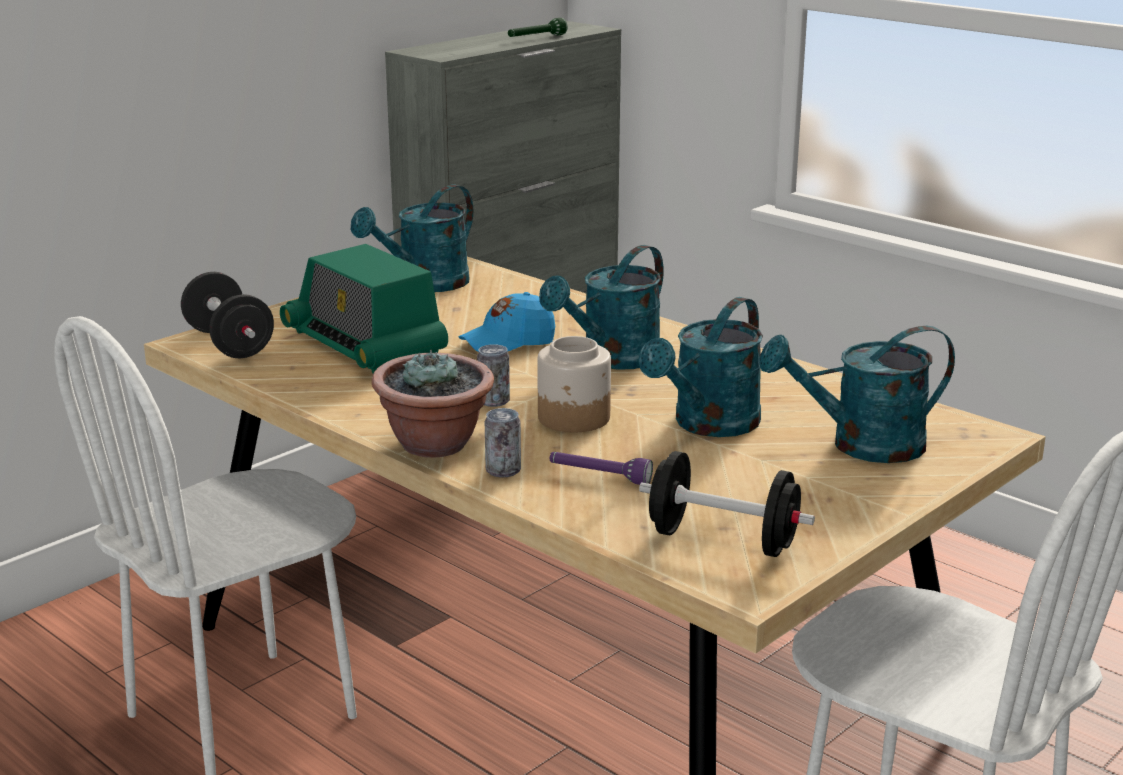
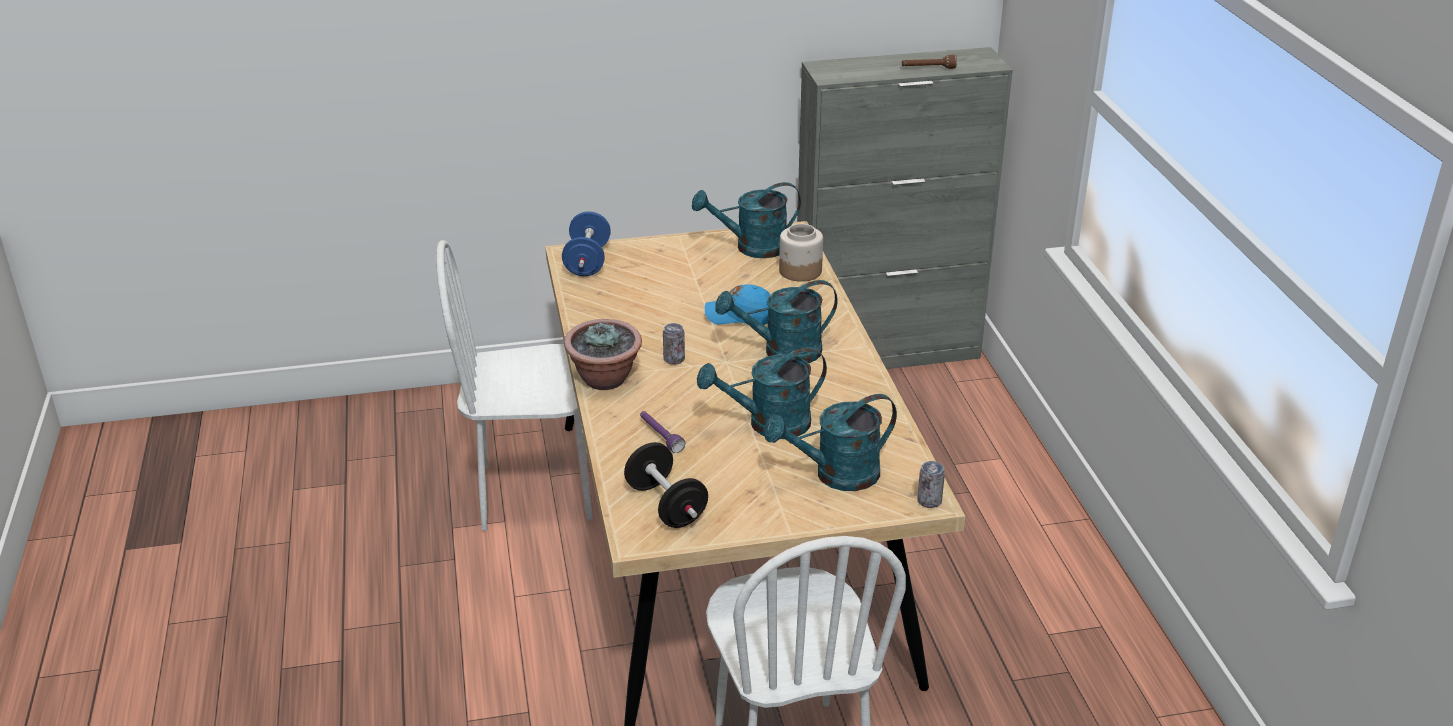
camera: 35 degrees right, 10 degrees up
(229, 343) = (587, 261): black dumbbell -> blue dumbbell
(365, 344) = (658, 288): radio -> none
(503, 470) = (616, 412): can -> can (929, 501)
(536, 38) = (928, 68): green flashlight -> brown flashlight
(574, 418) = (701, 389): jar -> jar (800, 271)
(861, 446) = (836, 476): turquoise watering can -> turquoise watering can turned 45 degrees counterclockwise

